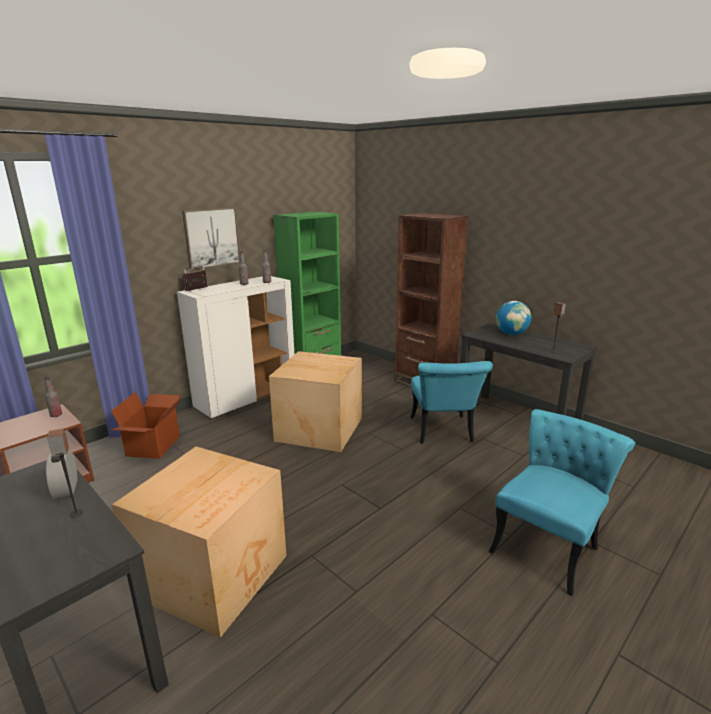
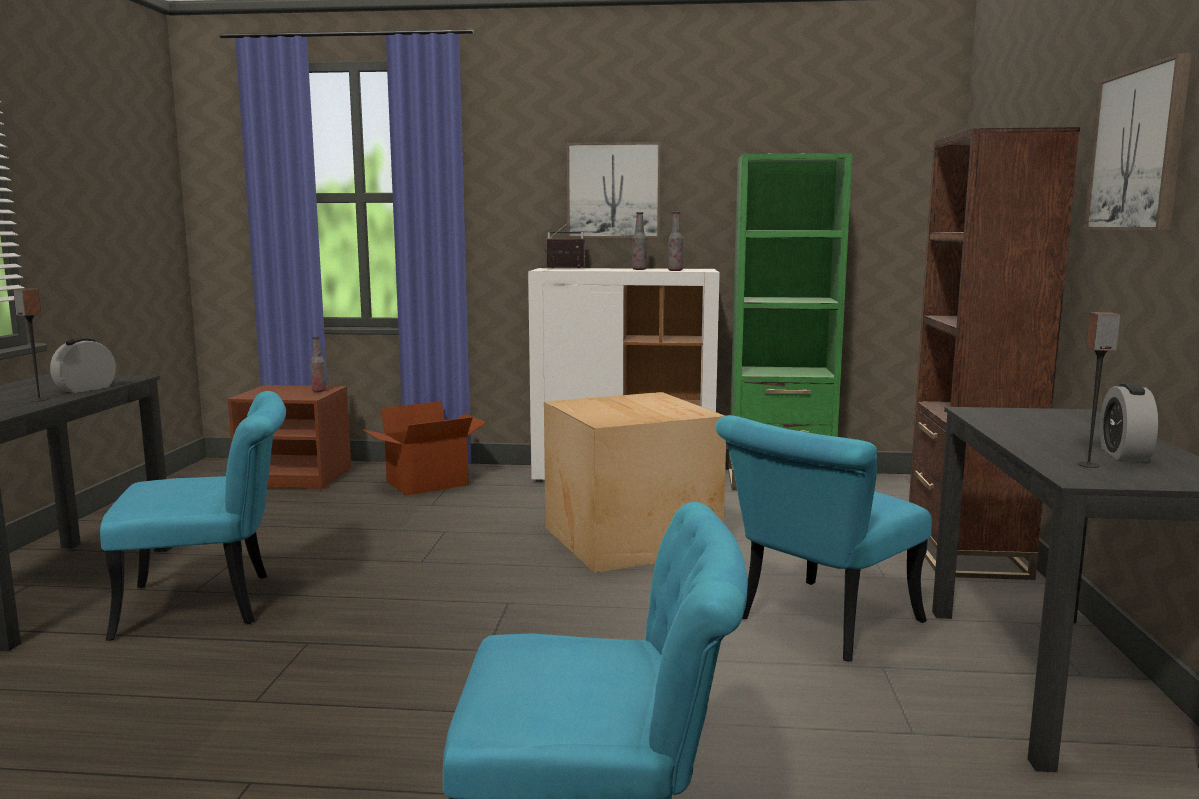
camera: 50 degrees right, 10 degrees down
(215, 574) = (214, 603): cardboard box -> turquoise chair
(503, 230) = (1138, 150): none -> picture
(511, 334) = (1080, 427): globe -> none
(546, 343) = (1124, 454): none -> alarm clock

